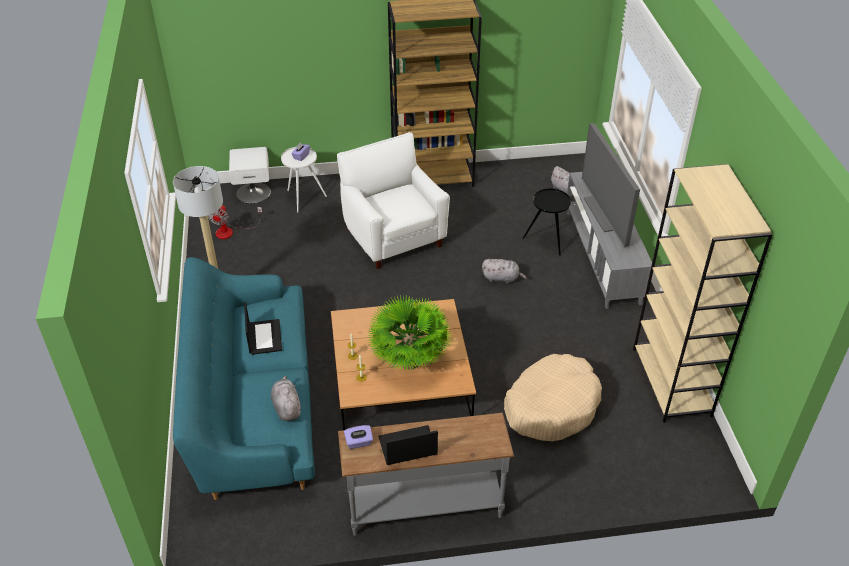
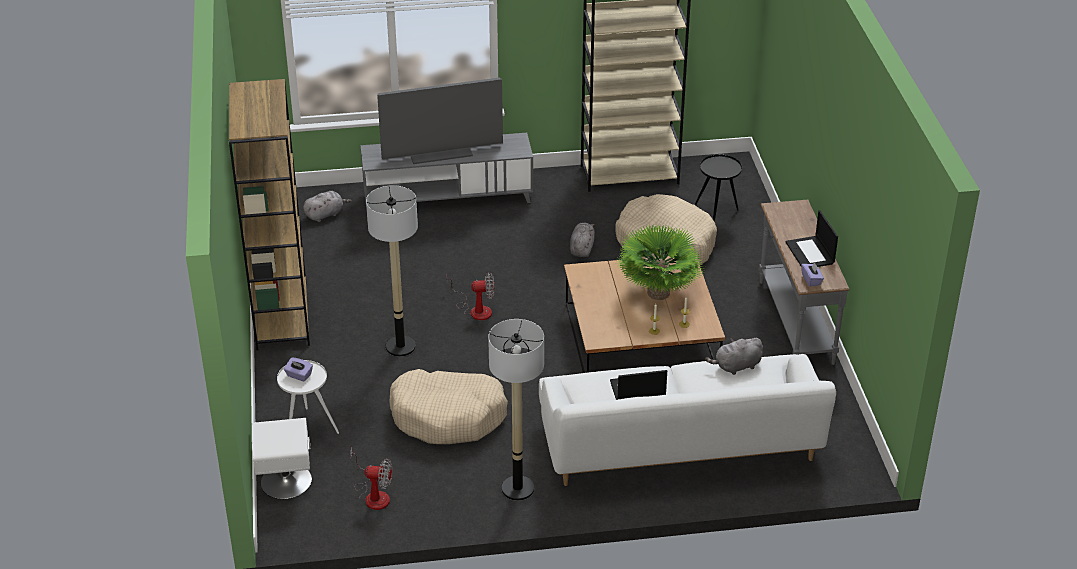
camera: 90 degrees left, 5 degrees down
(254, 402) = (680, 444): turquoise sofa -> white sofa
(309, 264) = (448, 416): none -> beige dog bed
(394, 237) = (400, 346): white armchair -> floor lamp
(441, 276) = (475, 309): none -> fan
(502, 278) = (481, 266): grey plush toy -> grey plush toy (582, 248)
(546, 242) = (421, 233): black side table -> black side table (717, 217)

